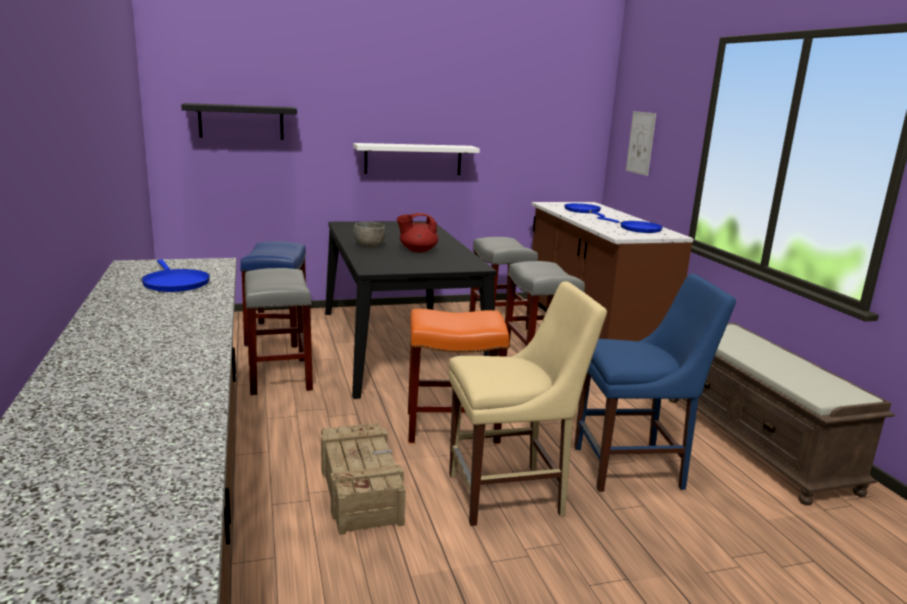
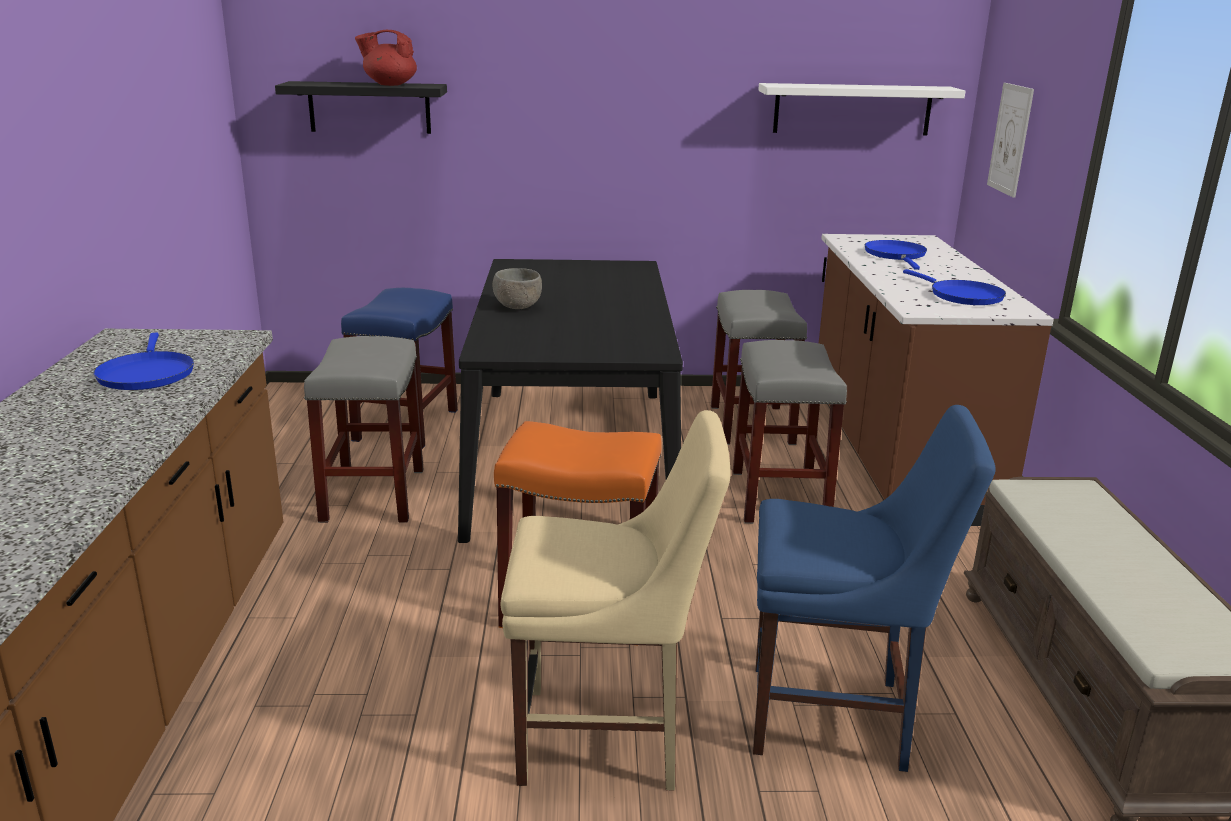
camera: 15 degrees right, 5 degrees up
(361, 490) = (388, 699): crate -> none
(413, 159) = (631, 163): white shelf -> white shelf (852, 109)
(417, 250) = (585, 318): red teapot -> red teapot (389, 84)

